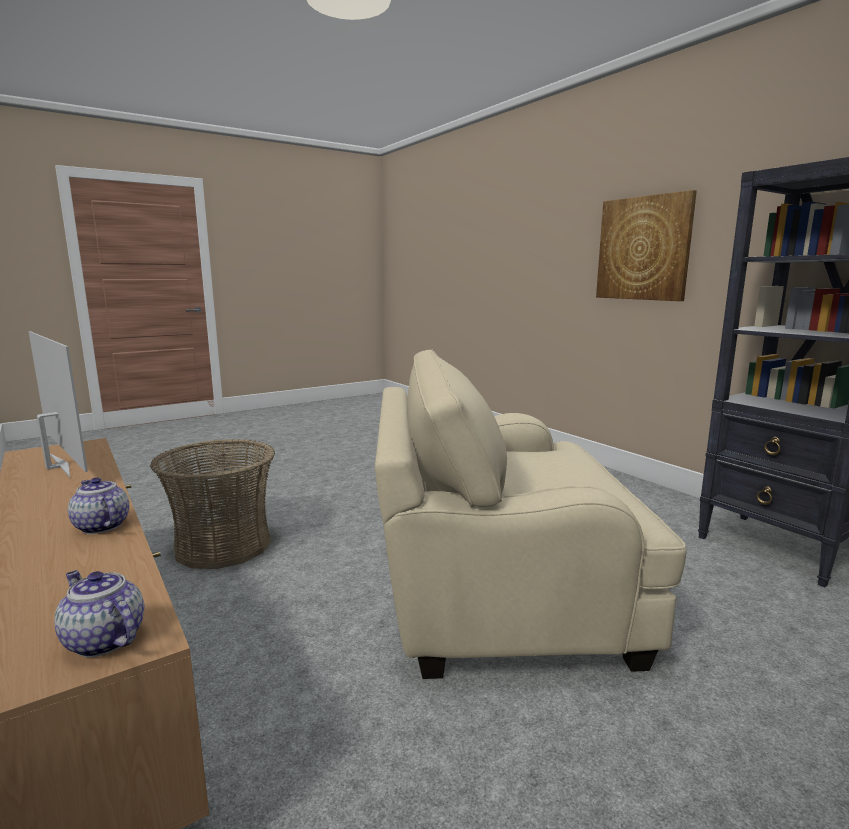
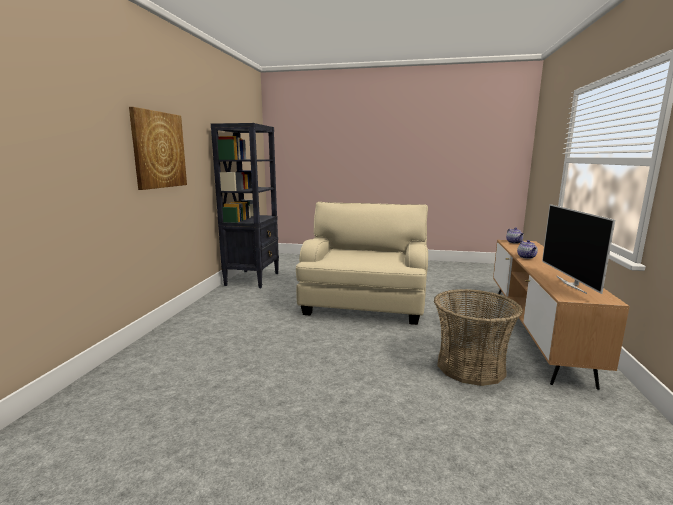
camera: 135 degrees left, 0 degrees up
(497, 590) = (365, 302): beige armchair -> beige armchair turned 120 degrees counterclockwise

